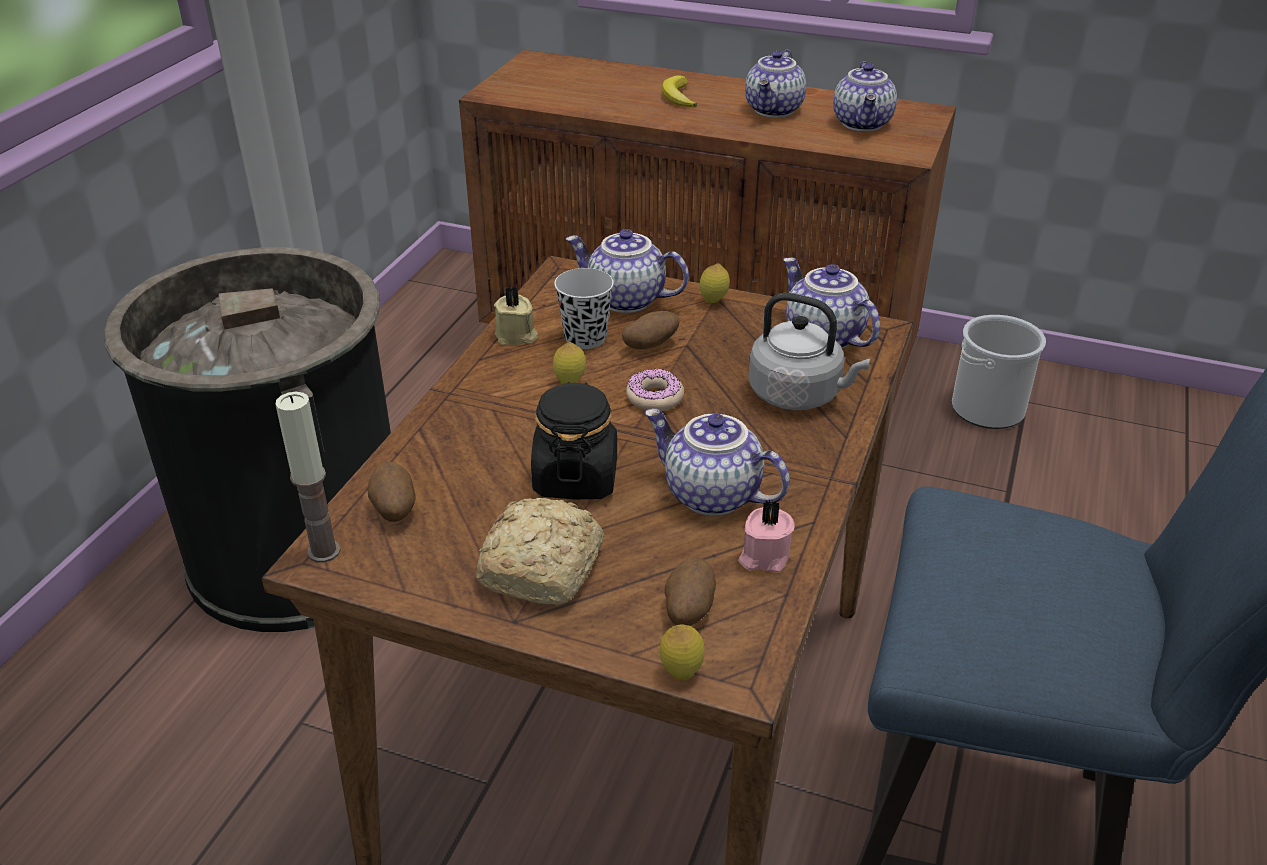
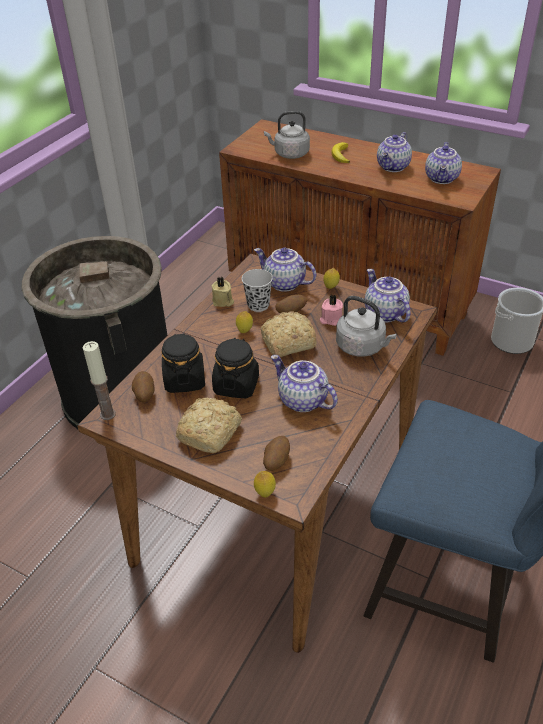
camera: 10 degrees right, 5 degrees up
(470, 476) = (184, 380): none -> black jar
(587, 98) = (289, 154): none -> grey kettle
(654, 397) = (286, 343): donut -> bread
(763, 556) = (320, 436): pink candle -> pink candle (330, 319)

